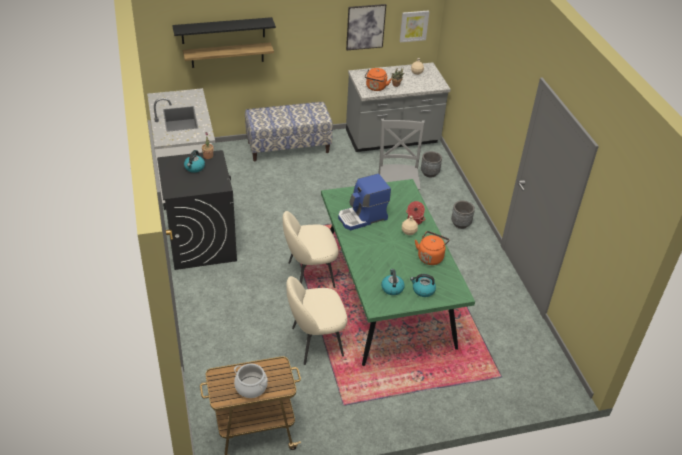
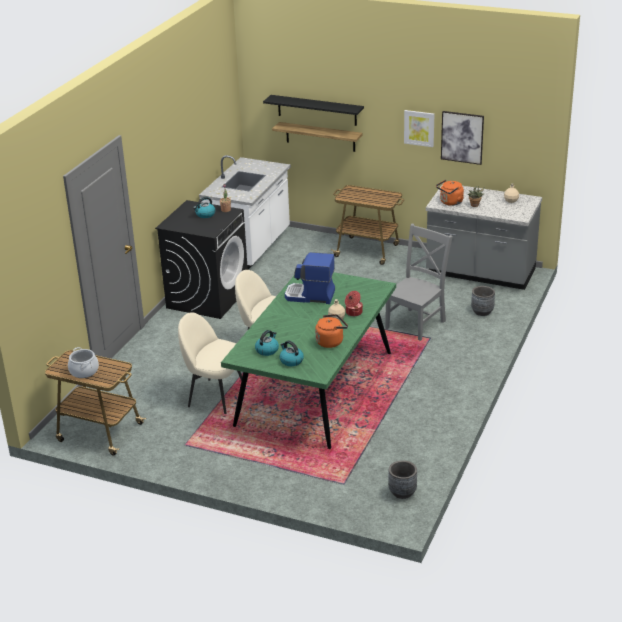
camera: 40 degrees right, 10 degrees down
(288, 147) = (368, 251): bench -> cart
(413, 26) = (517, 148): picture -> picture (419, 128)
(461, 224) = (460, 361): grey planter -> grey planter (402, 492)

